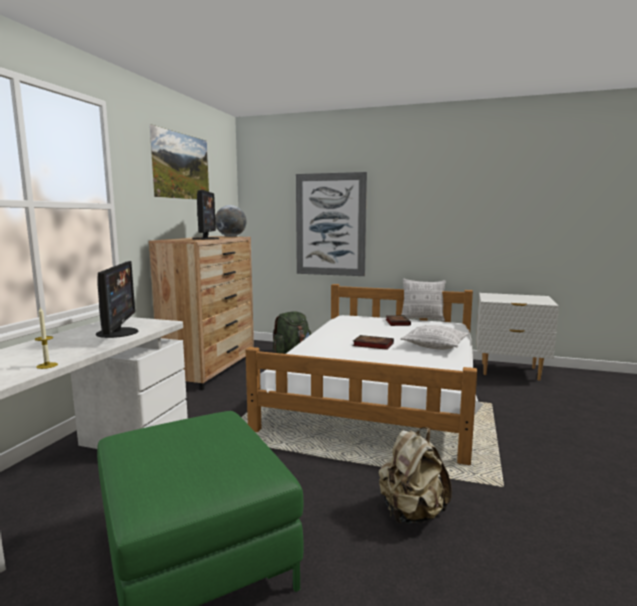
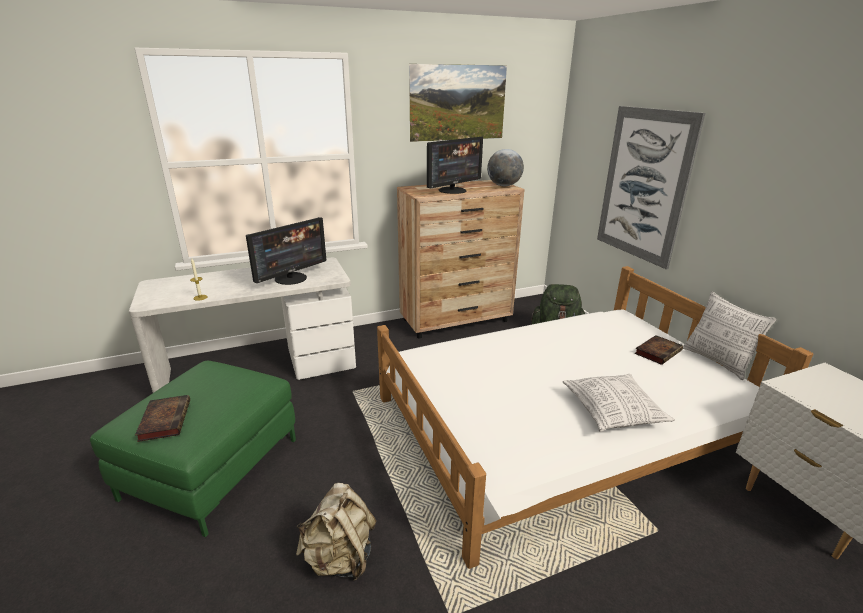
camera: 50 degrees right, 15 degrees up
(372, 345) = (544, 371): book -> book (165, 420)

